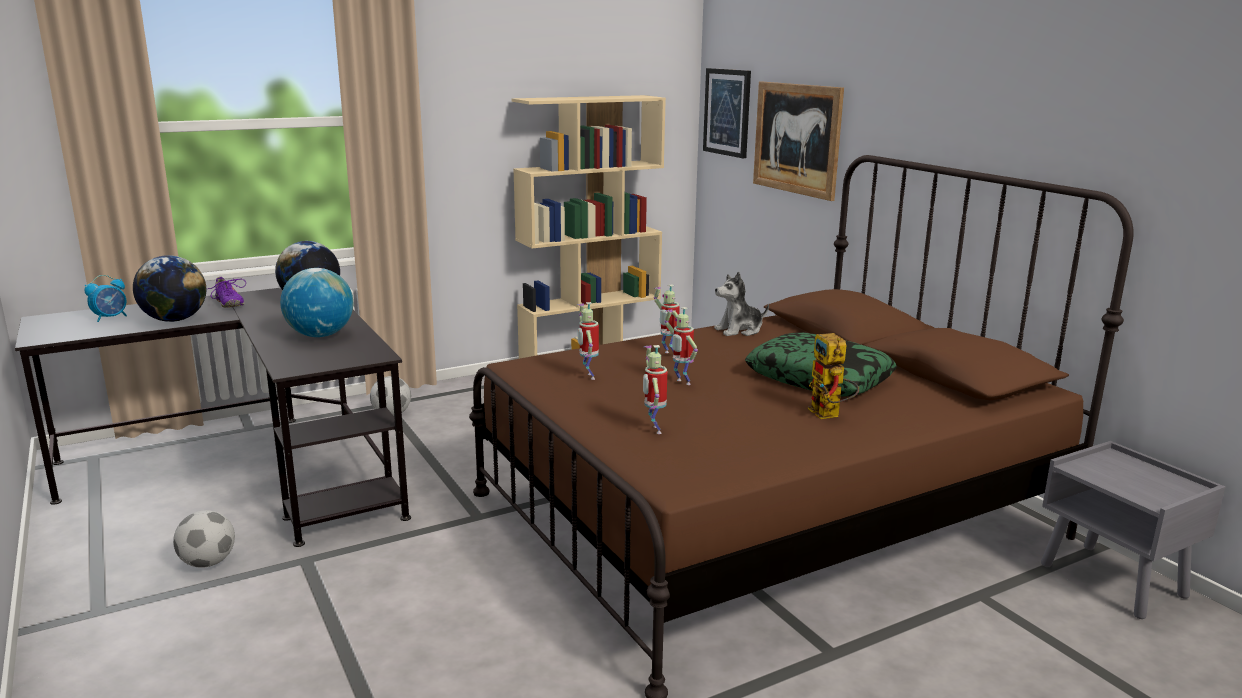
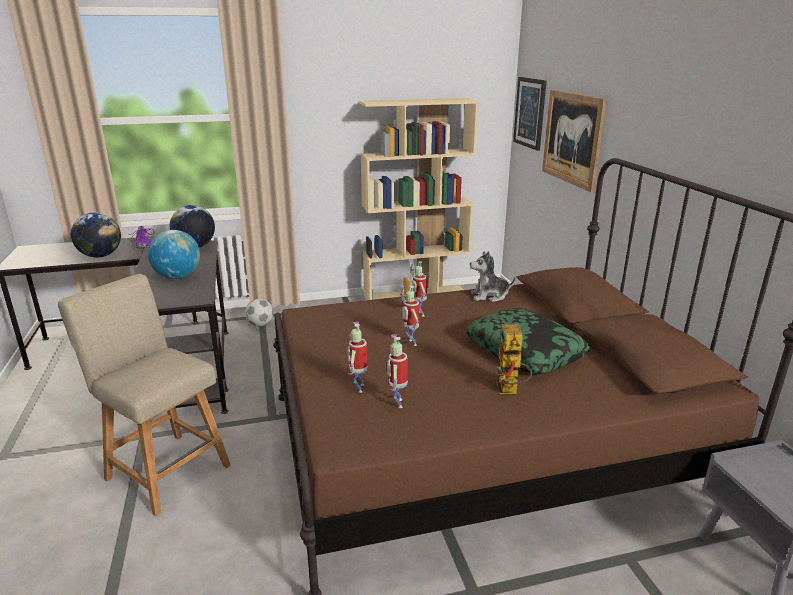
camera: 15 degrees right, 5 degrees up
(111, 318) = (65, 251): alarm clock -> none
(208, 563) = (85, 429): football -> none
(363, 592) = (164, 469): none -> beige chair
(588, 376) = (344, 329): toy robot -> toy robot (397, 403)

